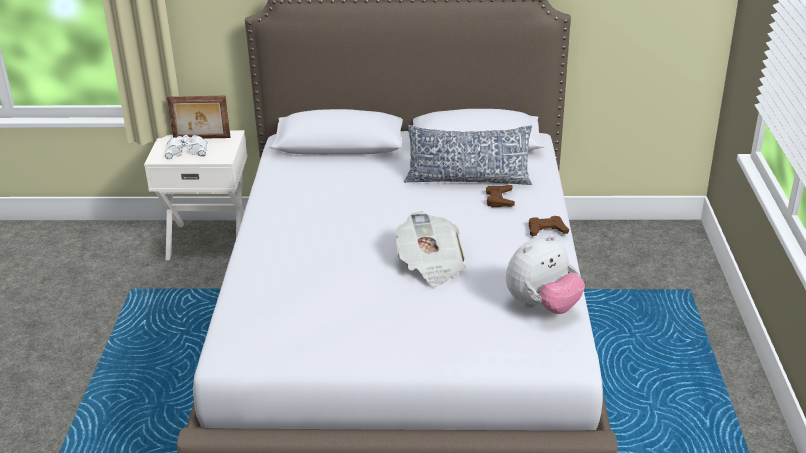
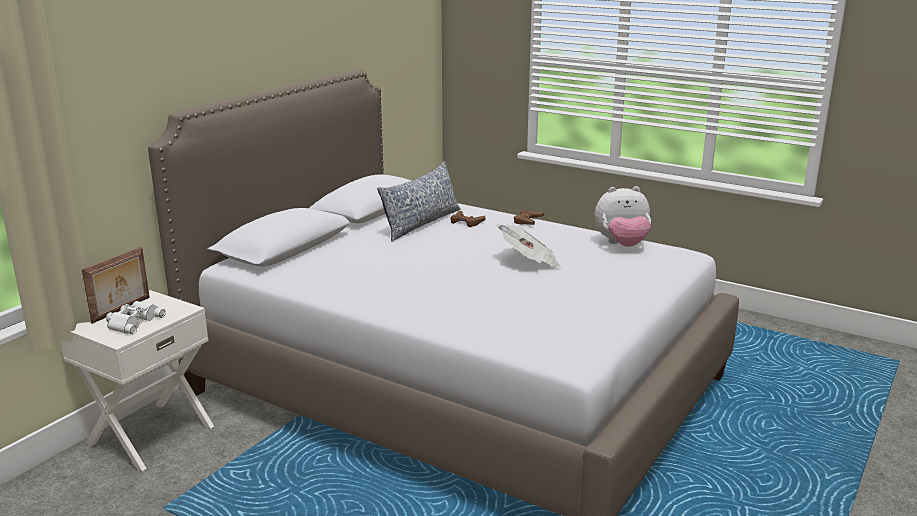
camera: 60 degrees left, 10 degrees down
(542, 306) = (622, 245): plush toy -> plush toy turned 90 degrees clockwise

